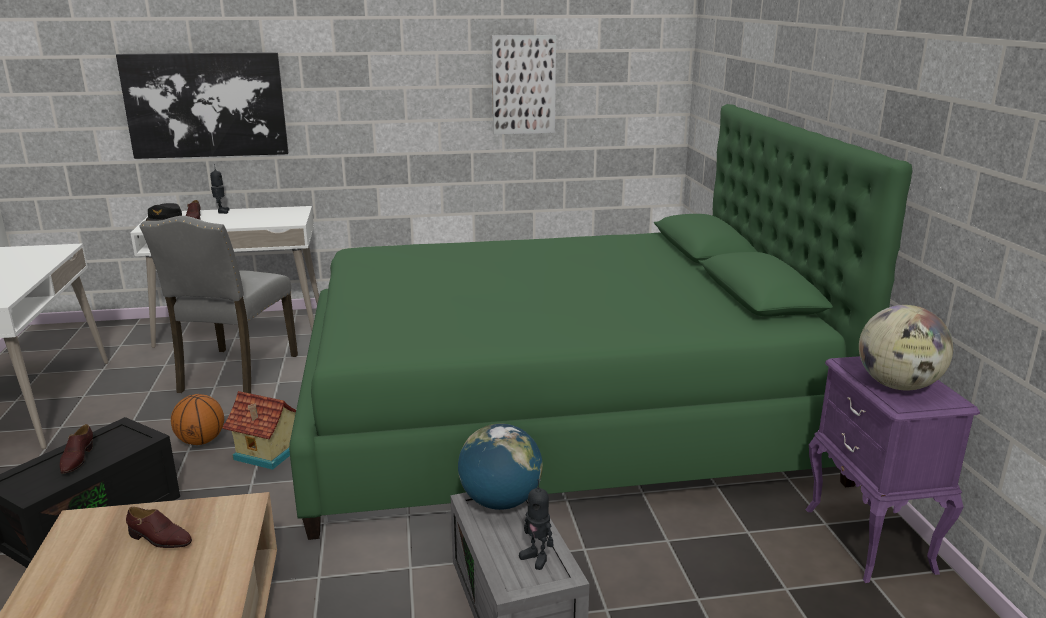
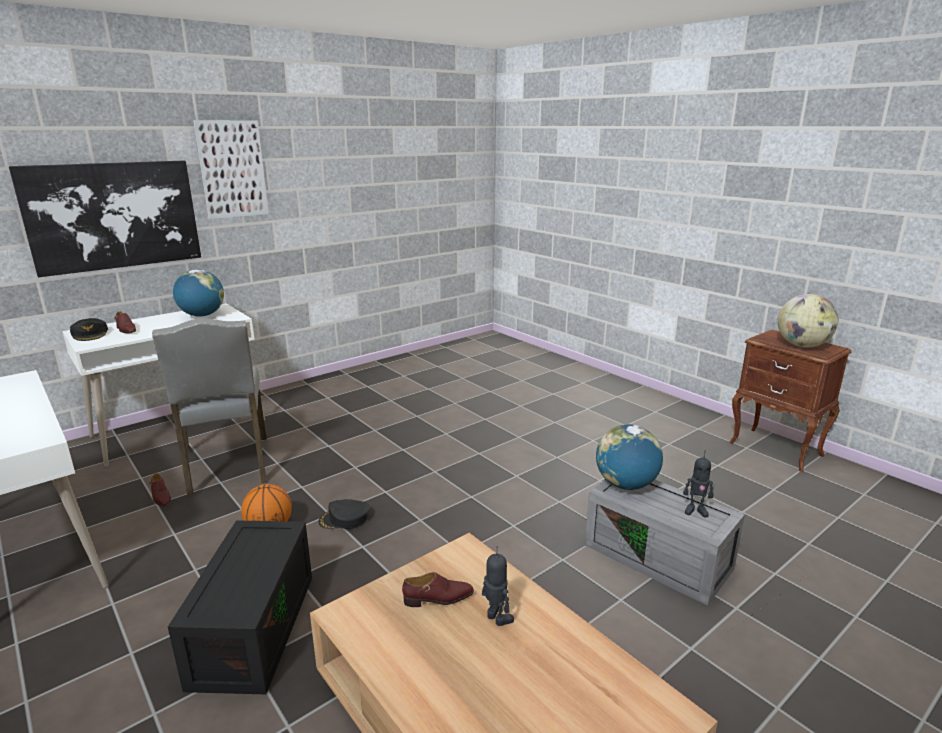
camera: 30 degrees left, 0 degrees up
(77, 459) = (244, 569): brown shoe -> brown shoe (160, 497)
(221, 212) = (144, 320): toy robot -> toy robot (496, 618)
(267, 453) = (344, 519): toy house -> black cap
(271, 215) = (202, 315): none -> globe
(523, 85) = (388, 183): picture -> picture (232, 169)
(558, 417) = (526, 430): green bed -> none
(869, 540) = (776, 450): purple nightstand -> brown nightstand

